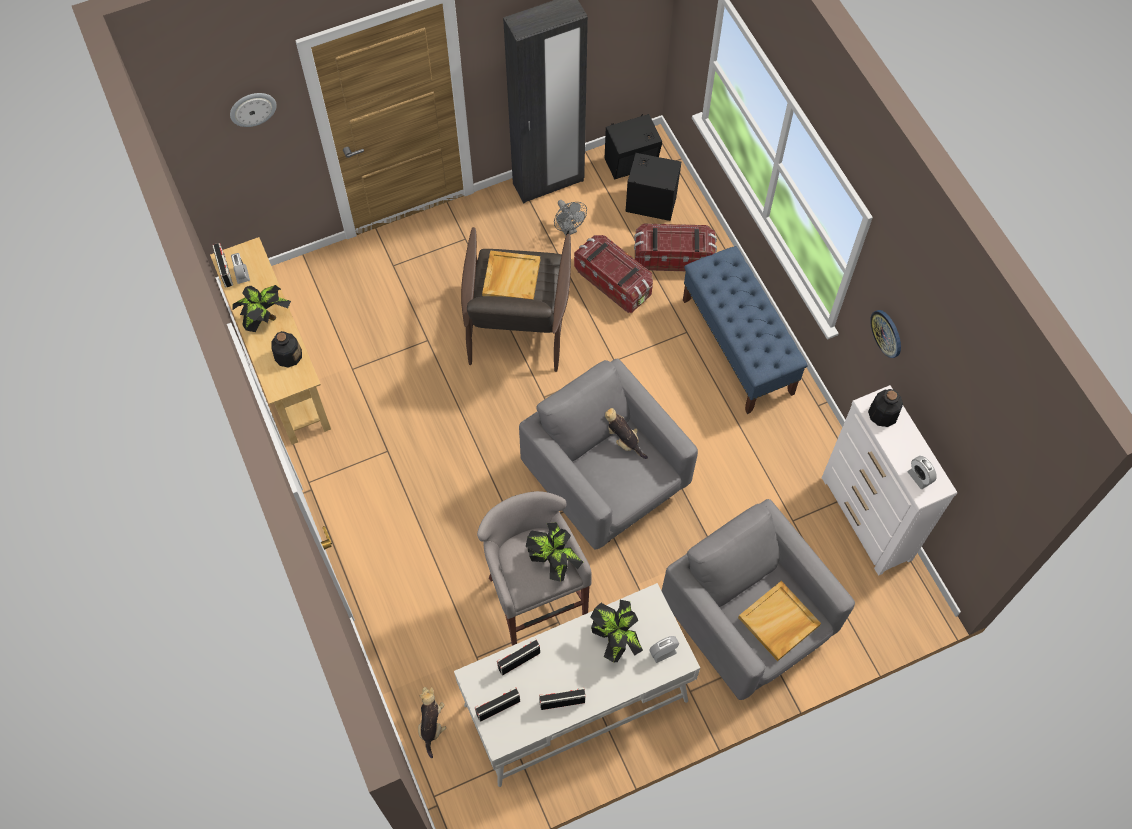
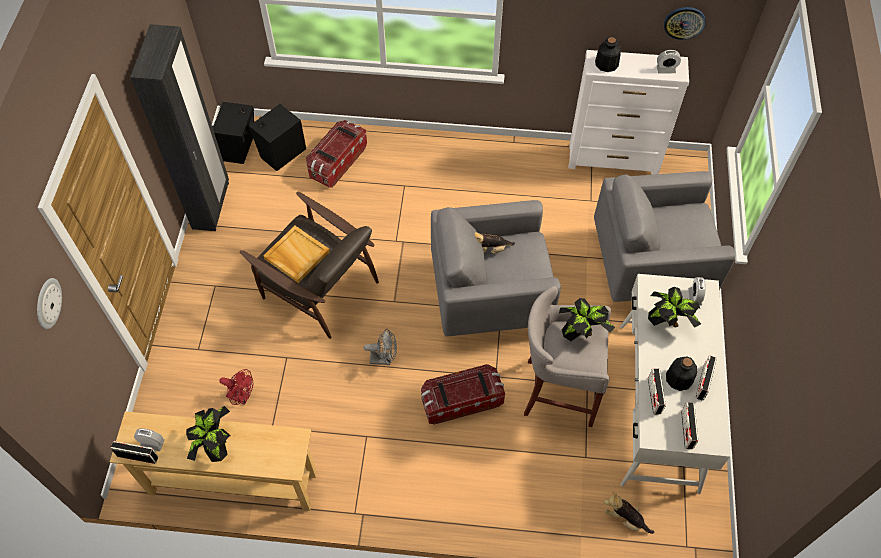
camera: 60 degrees left, 5 degrees down
(288, 355) = (264, 442): bottle -> bottle (678, 378)
(367, 328) = (242, 397): none -> red fan
(568, 229) = (263, 213): grey fan -> grey fan (384, 359)
(613, 282) = (330, 208): storage box -> storage box (461, 401)
(738, 346) = (437, 162): blue bench -> none
(778, 622) = (689, 229): beige tray -> none
(887, 333) = (561, 20): wall clock -> wall clock (684, 22)

